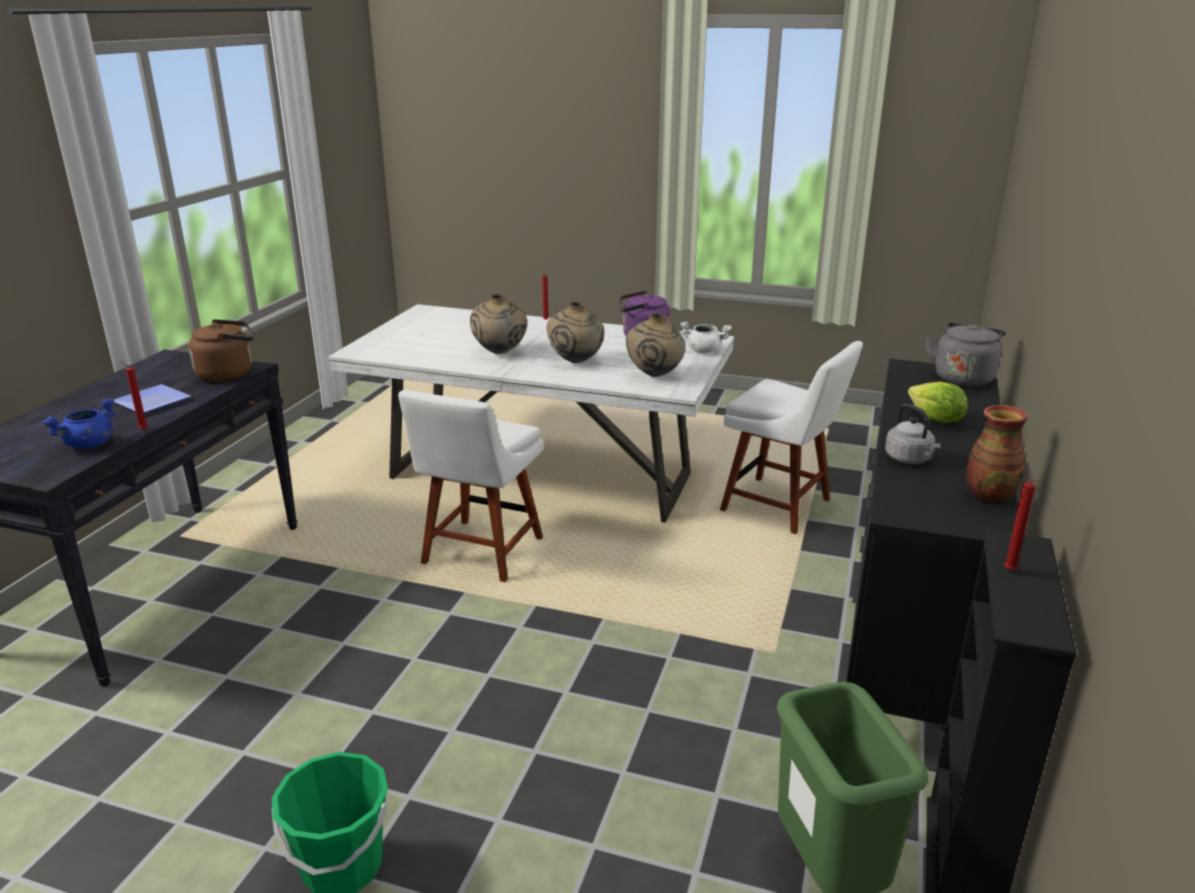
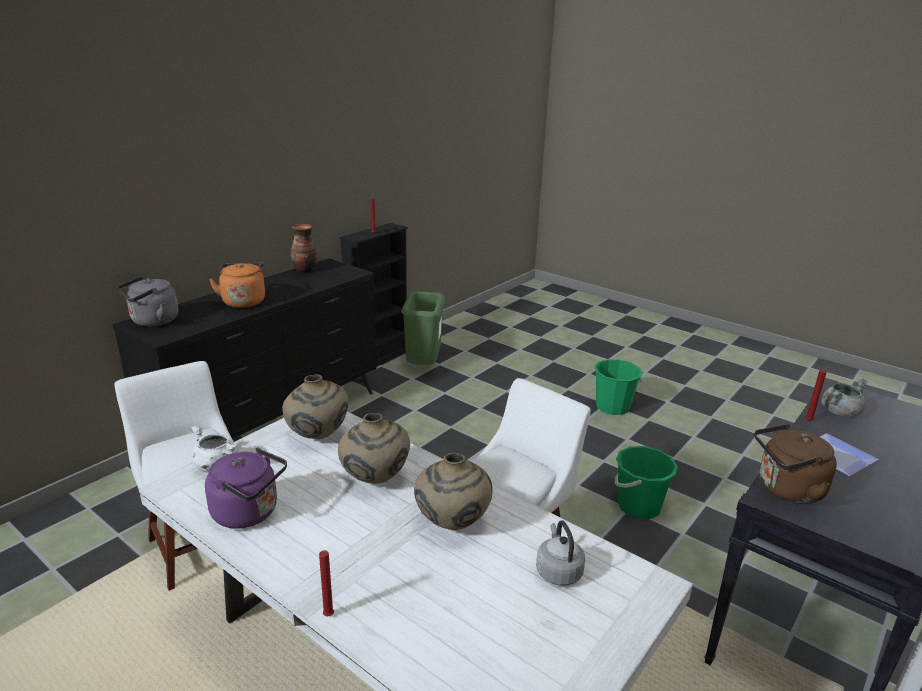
camera: 160 degrees left, 0 degrees up
(89, 445) = (839, 412): blue cooking pot -> grey cooking pot
(327, 648) = (638, 506): none -> green bucket
(910, 459) = (304, 287): grey kettle -> grey kettle (558, 571)
(935, 420) = (243, 301): lettuce -> orange kettle

